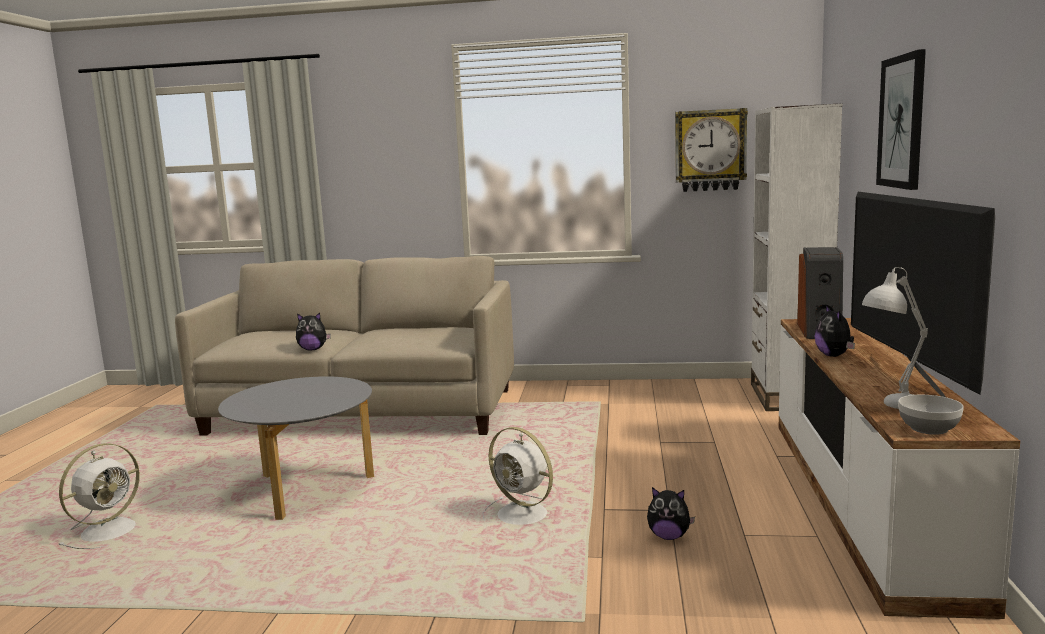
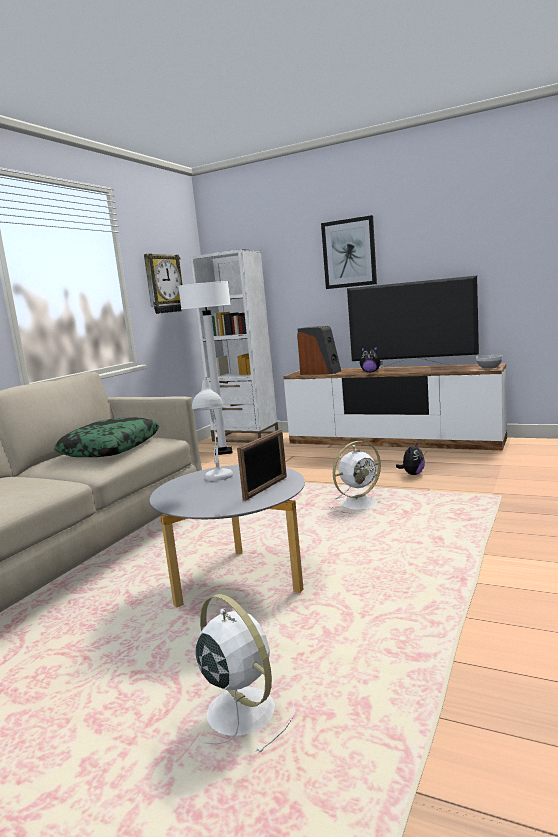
camera: 70 degrees left, 0 degrees up
(283, 409) = (266, 488): none -> picture frame
(313, 349) = (64, 485): plush toy -> none
(413, 335) = (111, 448): none -> pillow
(704, 400) = (223, 452): none -> white floor lamp
(891, 406) = (457, 369): white table lamp -> white table lamp (217, 480)

